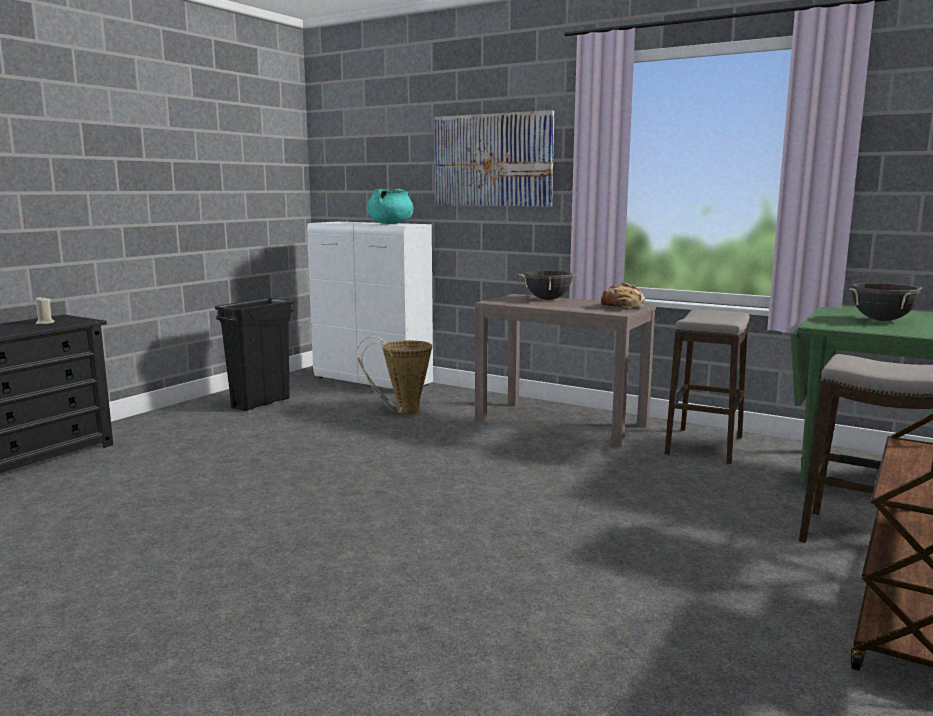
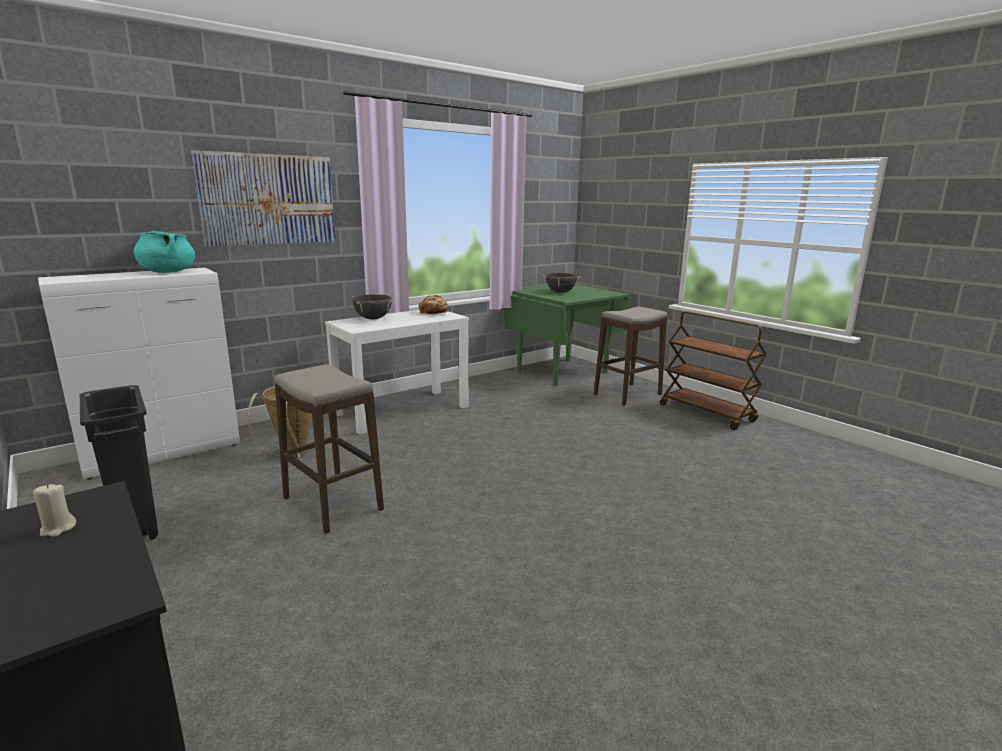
camera: 70 degrees left, 5 degrees up
(561, 423) = (402, 410): brown console table -> white console table
(704, 446) = (487, 389): stool -> stool (332, 504)

